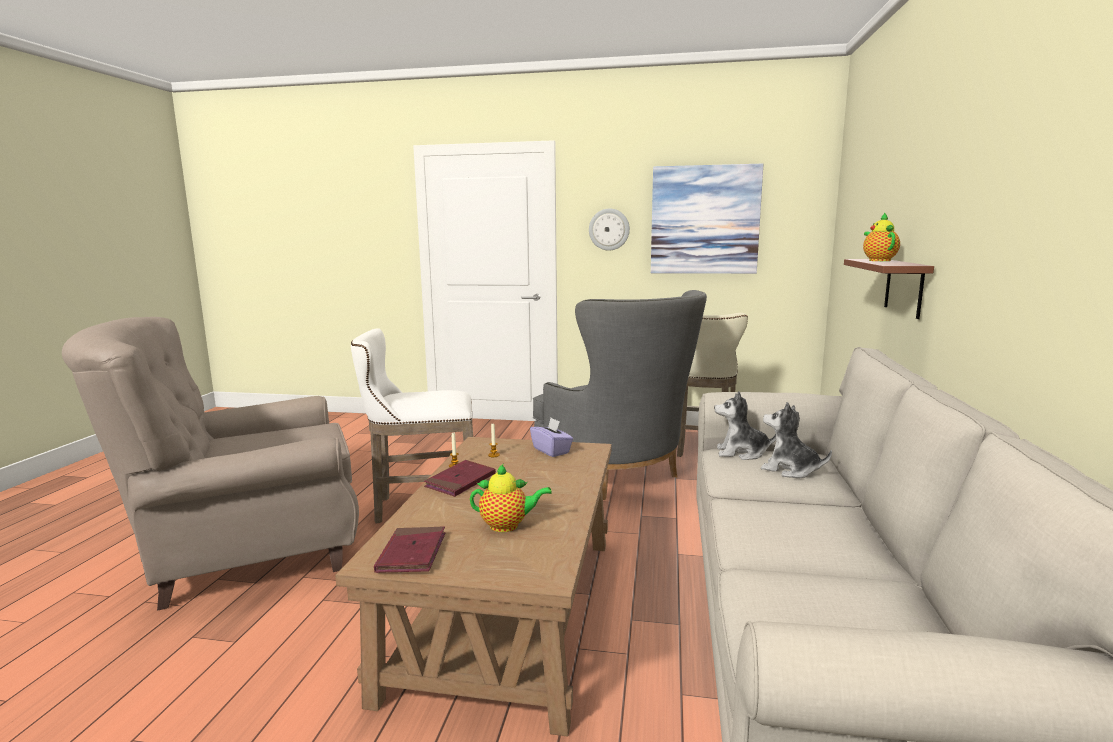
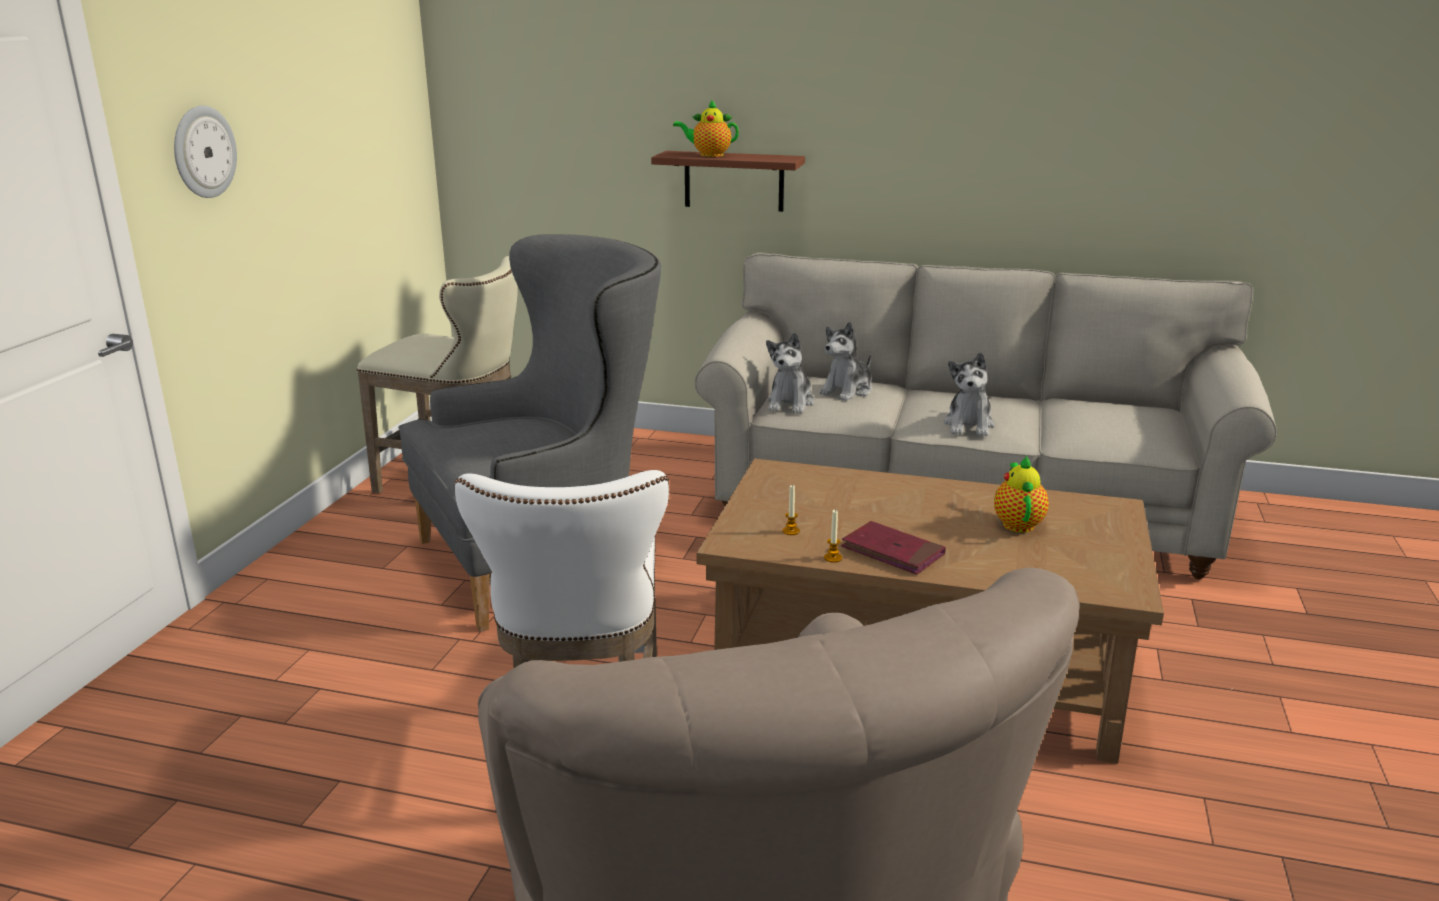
camera: 85 degrees left, 10 degrees up
(412, 553) = (1100, 572): red book -> none
(551, 450) = (777, 493): purple tissue box -> none
(704, 220) = (319, 112): picture -> none
(757, 525) = (969, 425): none -> plush toy

